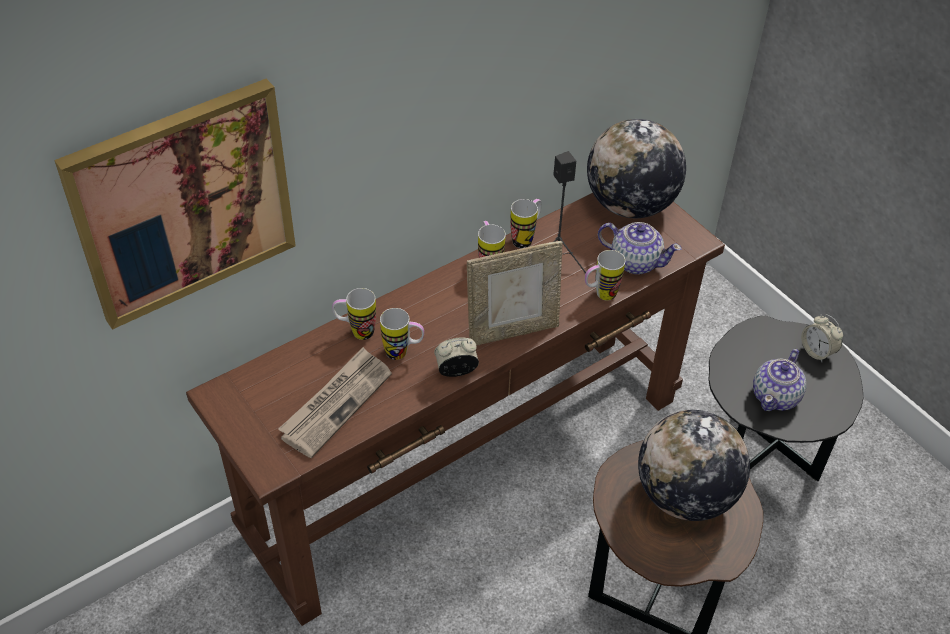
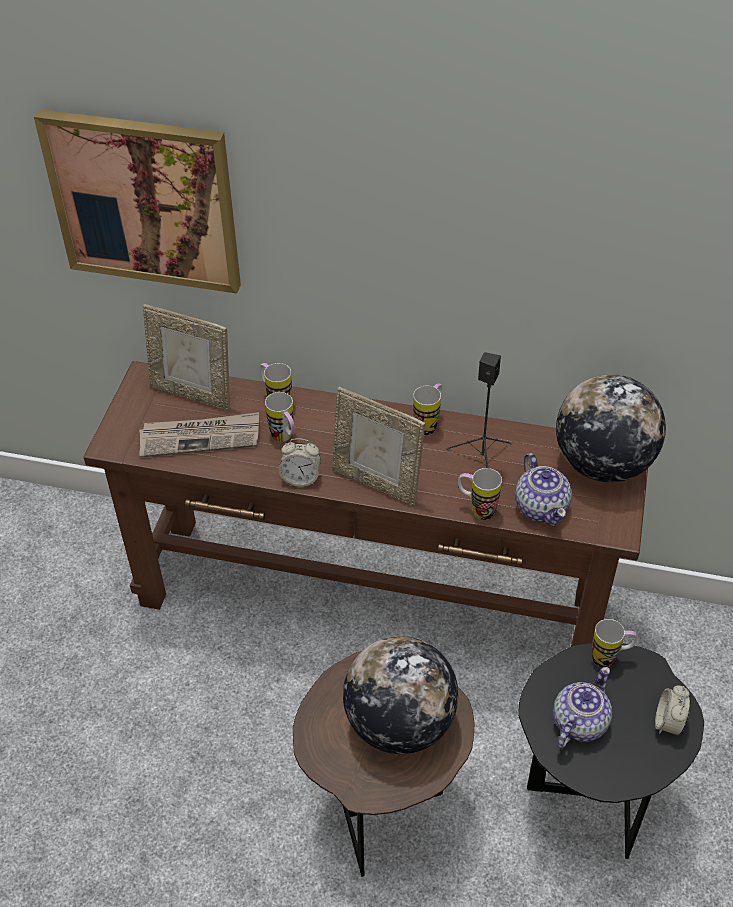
camera: 50 degrees right, 0 degrees up
(280, 377) = (193, 394): none -> picture frame
(456, 371) = (301, 478): alarm clock -> alarm clock turned 150 degrees clockwise
(526, 238) = (482, 427): mug -> mug (610, 659)
(776, 396) = (578, 723): teapot -> teapot turned 135 degrees clockwise

